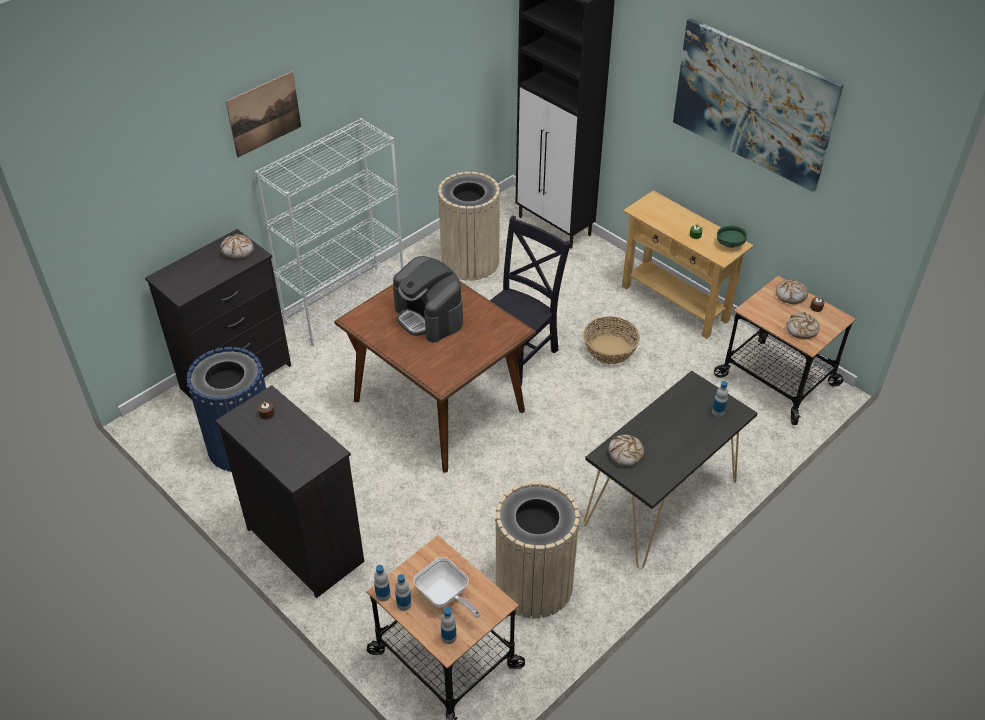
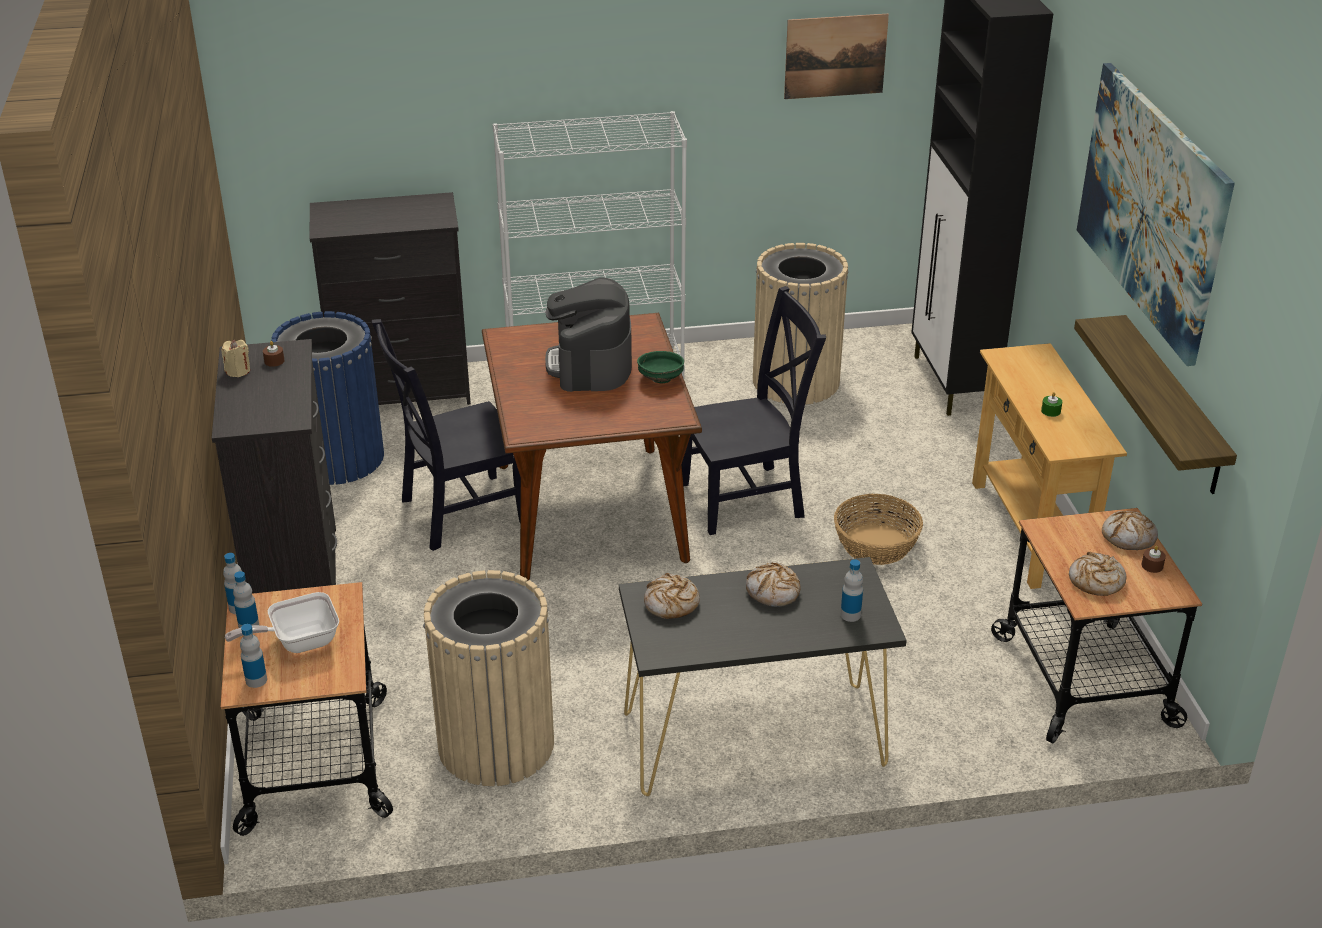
camera: 35 degrees right, 10 degrees down
(238, 251) = (428, 211): bread -> bread (773, 591)
(251, 433) = (238, 371): none -> beige candle
(264, 114) = (520, 51): picture -> picture (835, 56)
(360, 446) = (458, 512): none -> black chair
(445, 597) = (298, 642): frying pan -> frying pan turned 75 degrees clockwise
(729, 244) = (1091, 438): green bowl -> green bowl (661, 378)
(795, 214) = (1172, 406): none -> shelf

